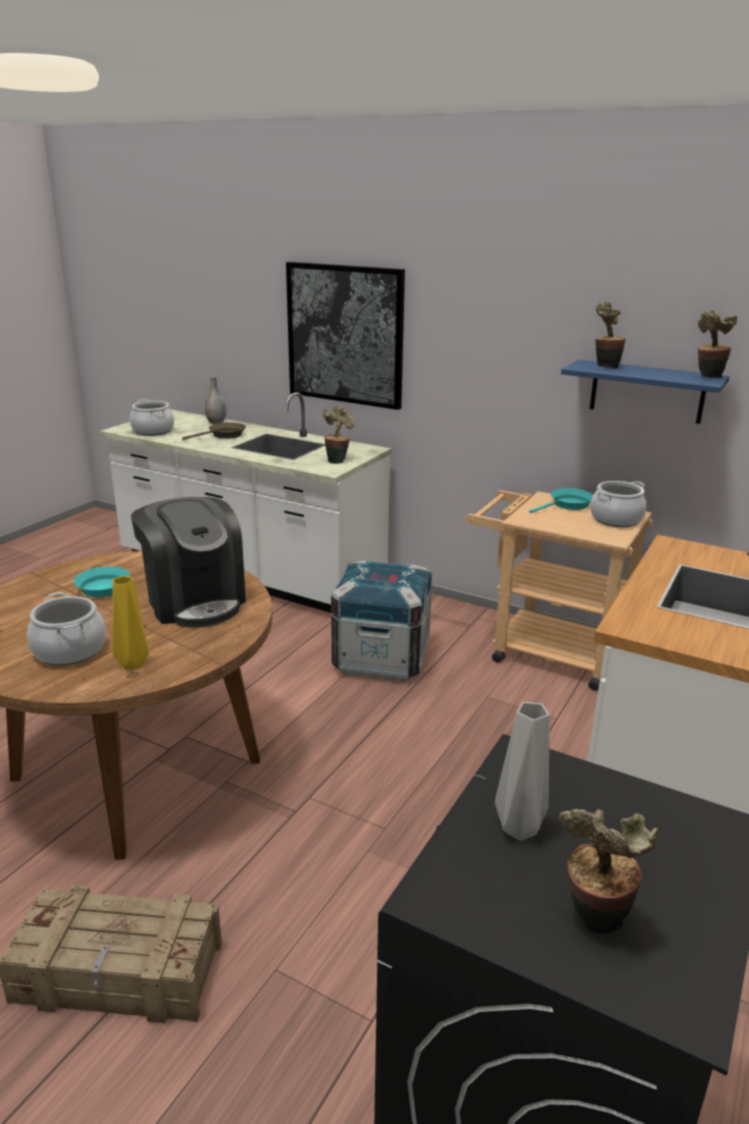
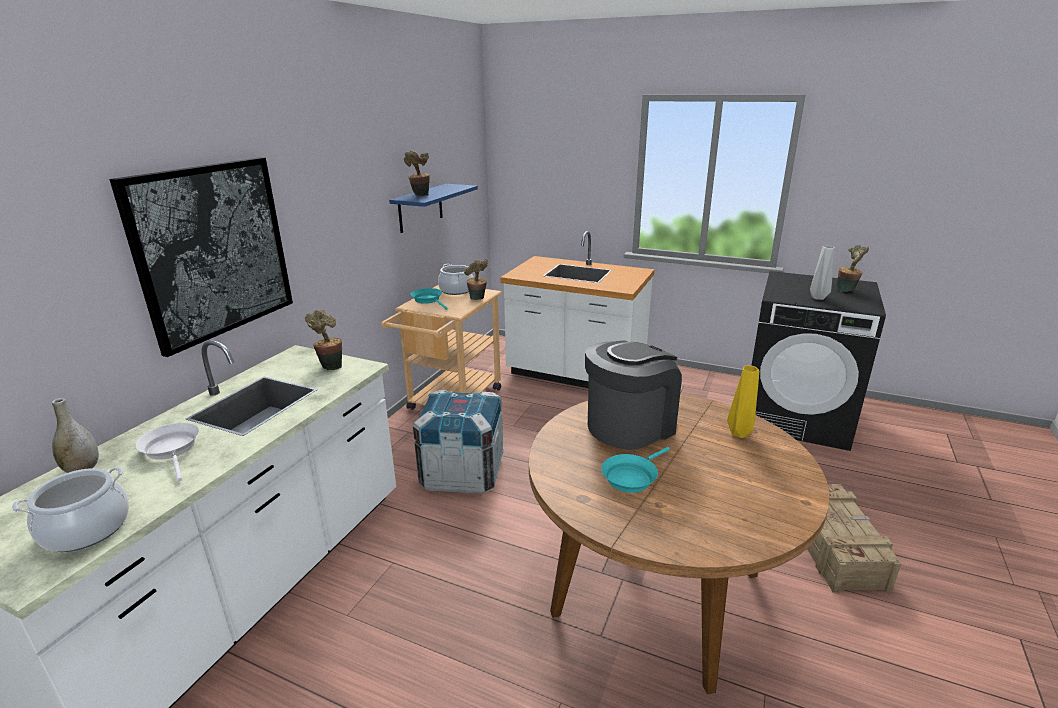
camera: 95 degrees left, 0 degrees up
(69, 650) = (745, 467): cooking pot -> none
(224, 435) = (172, 450): brown frying pan -> white frying pan
(708, 377) = (453, 185): potted plant -> potted plant (477, 299)

